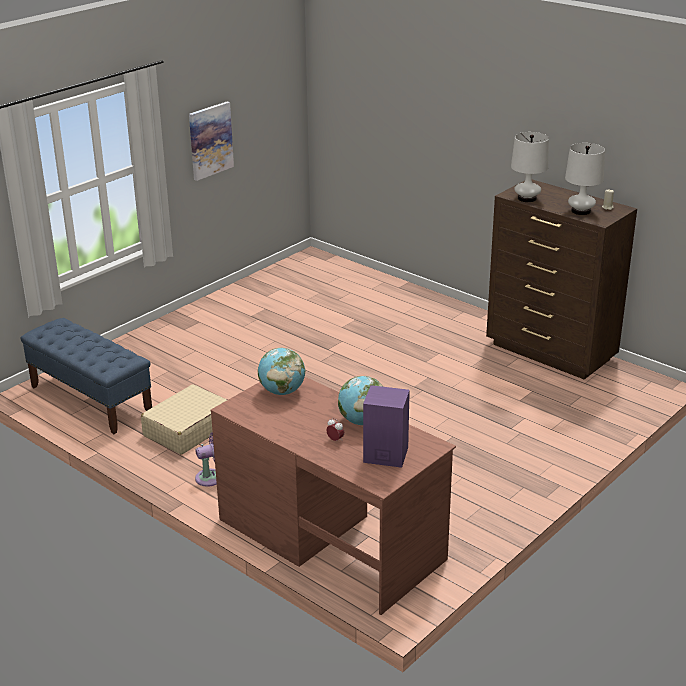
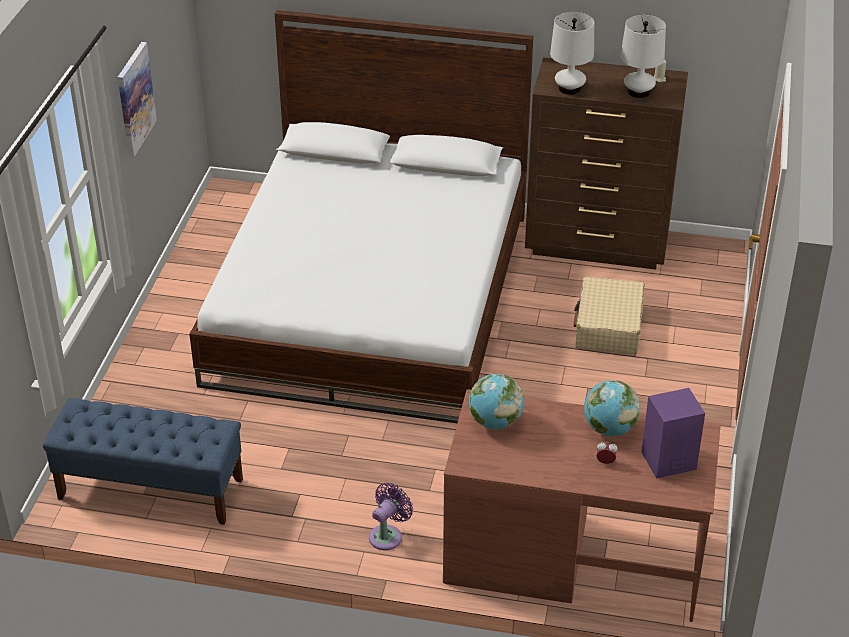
camera: 30 degrees left, 10 degrees up
(187, 429) = (304, 486): beige suitcase -> beige suitcase (608, 326)
(348, 337) = (372, 297): none -> bed

